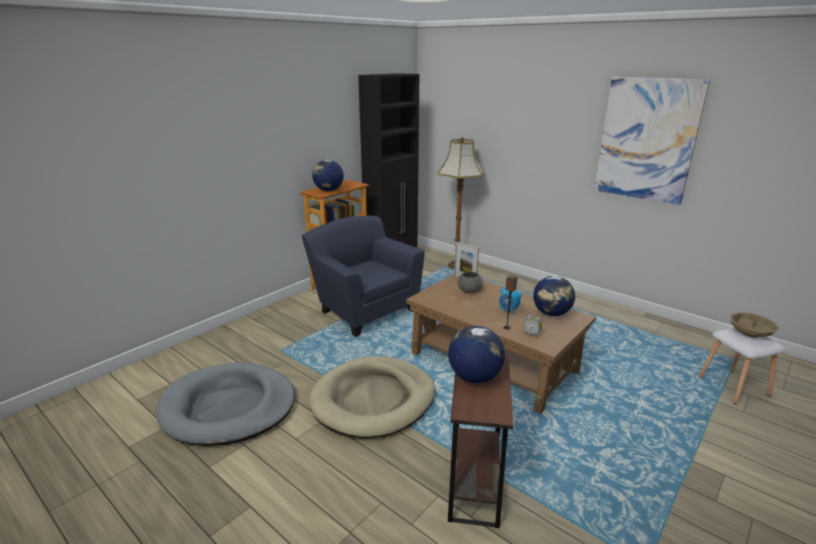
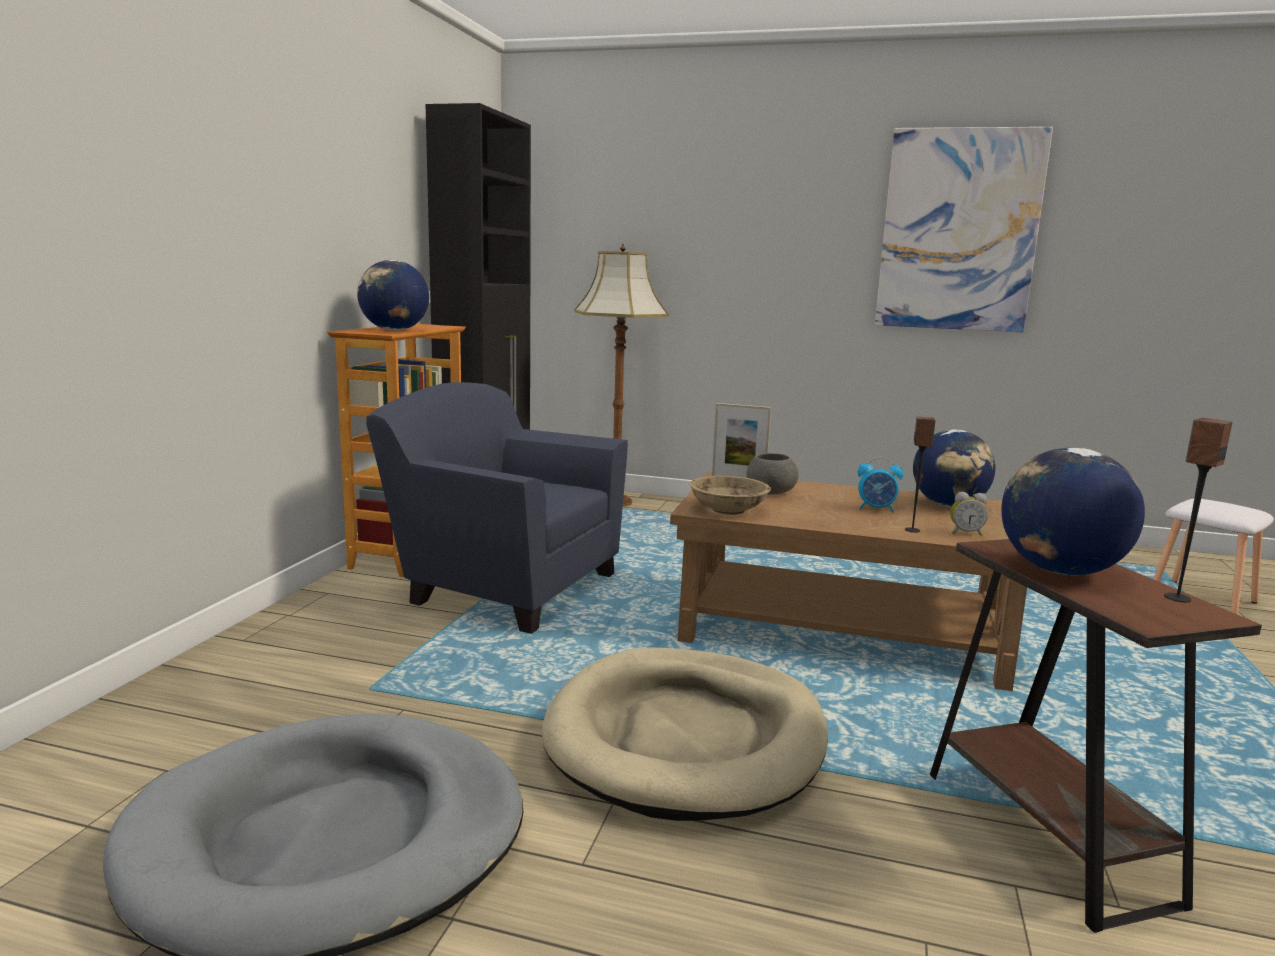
camera: 25 degrees left, 10 degrees down
(500, 403) = (1176, 597): none -> speaker
(750, 333) = (1216, 503): beige bowl -> beige bowl (728, 510)

